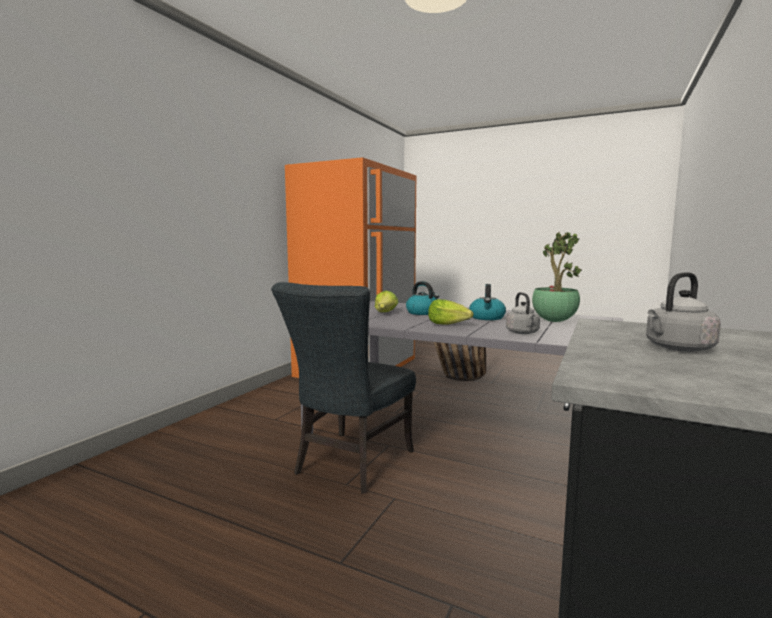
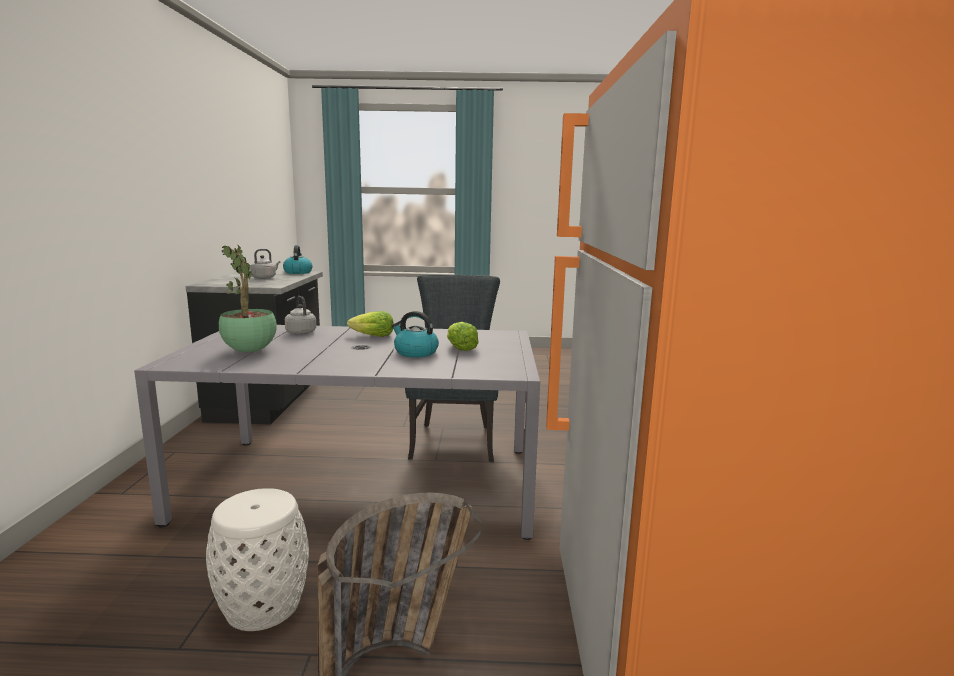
camera: 155 degrees right, 5 degrees up
(487, 318) = (330, 349): kettle -> kettle (298, 272)
(515, 395) = (263, 606): none -> white stool

